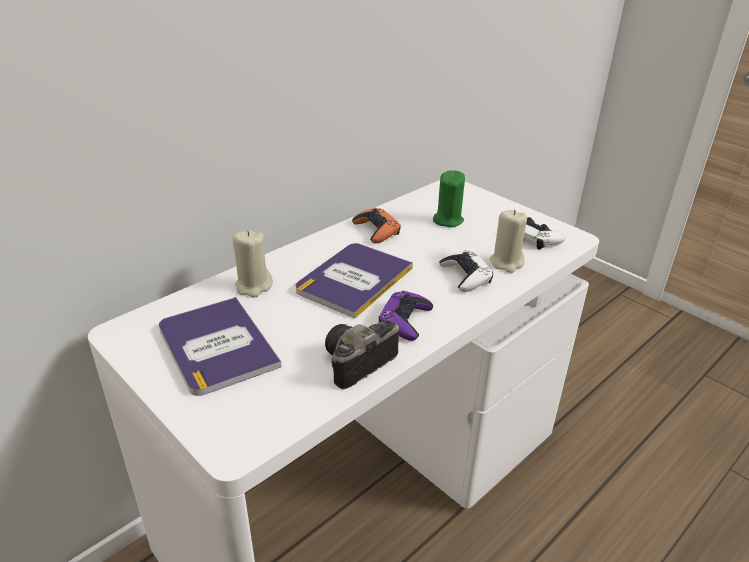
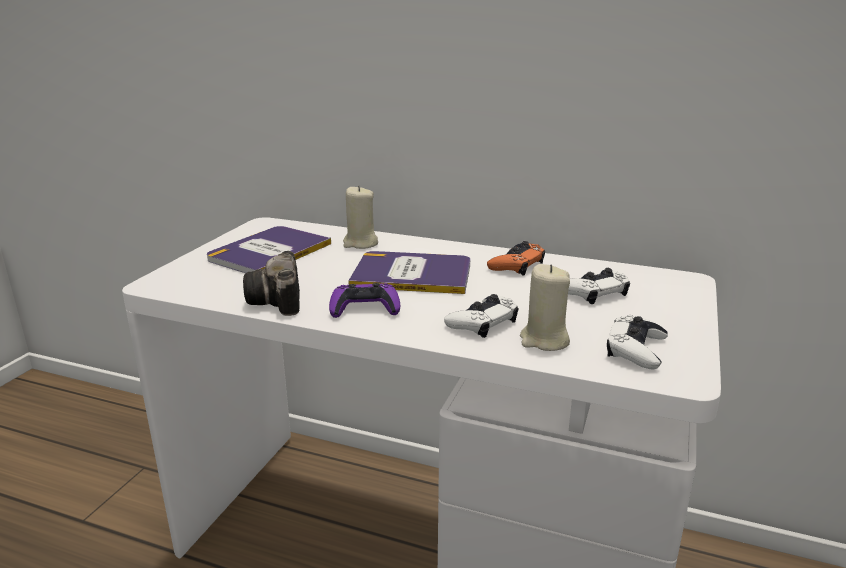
camera: 65 degrees right, 10 degrees down
(356, 365) = (278, 302): camera -> camera turned 120 degrees counterclockwise
(447, 220) = (595, 292): green candle -> white game controller

